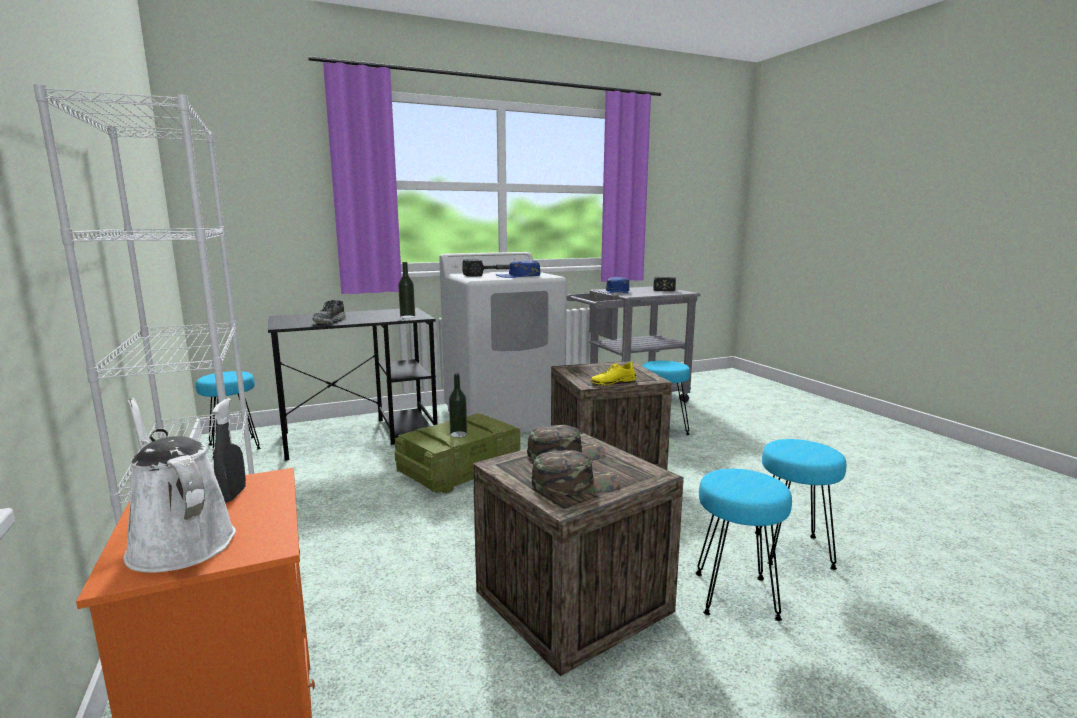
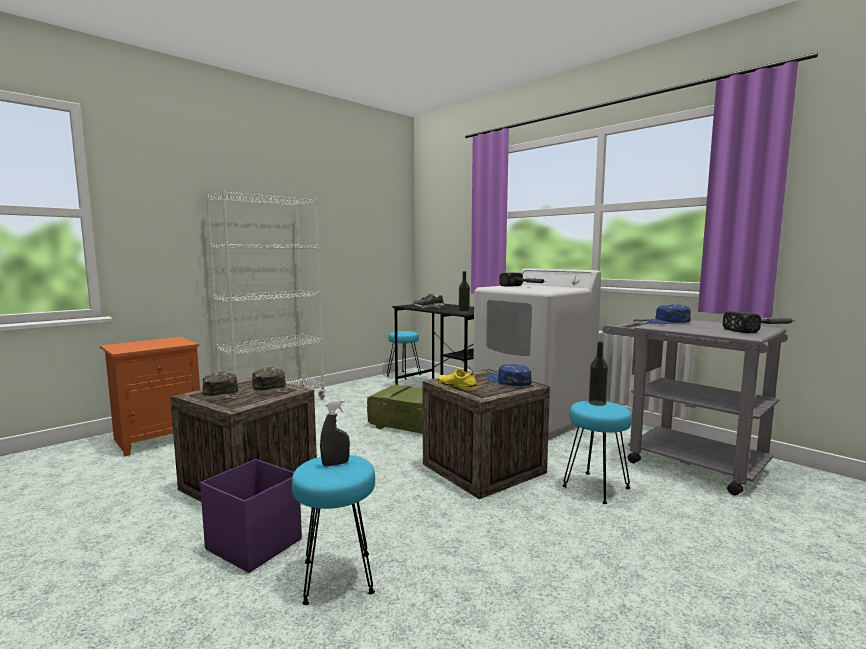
camera: 70 degrees right, 5 degrees down
(178, 541) = (133, 345): white watering can -> none
(233, 495) = (171, 343): grey spray bottle -> grey spray bottle (335, 464)
(458, 434) = (407, 395): bottle -> bottle (597, 403)
(518, 276) = (522, 289): blue cap -> blue cap (508, 381)
(735, 596) = (254, 544): turquoise stool -> purple storage box

